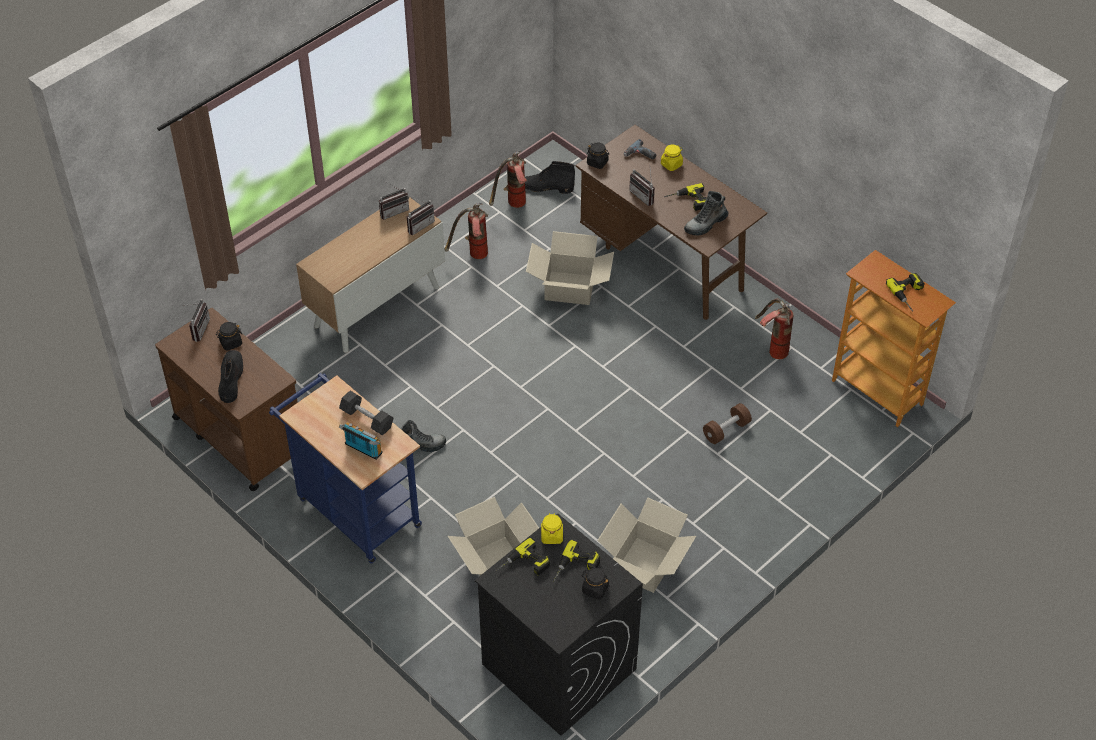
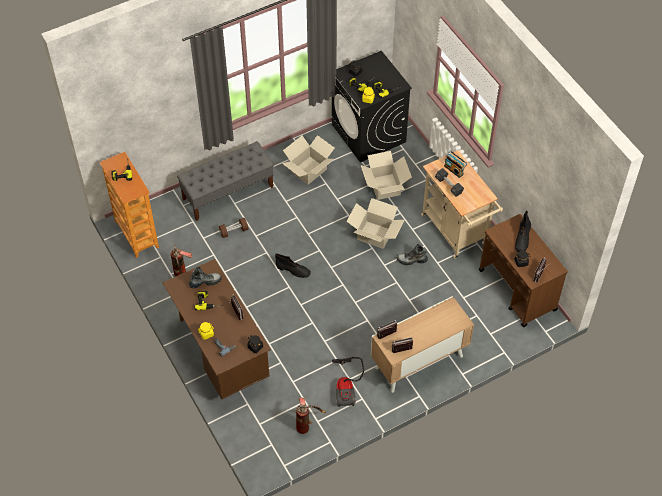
camera: 165 degrees left, 5 degrees up
(353, 508) = (456, 232): blue cart -> beige cart
(472, 256) = (346, 387): fire extinguisher -> vacuum cleaner
(546, 187) = (277, 435): black boot -> black boot (293, 270)
(569, 288) = (290, 347): cardboard box -> cardboard box (375, 234)
(767, 492) = (228, 192): none -> grey bench

